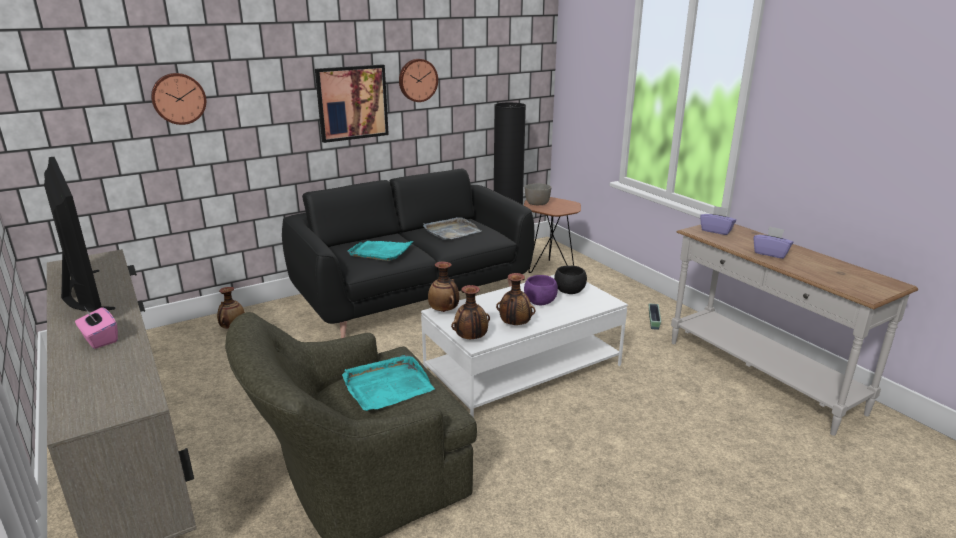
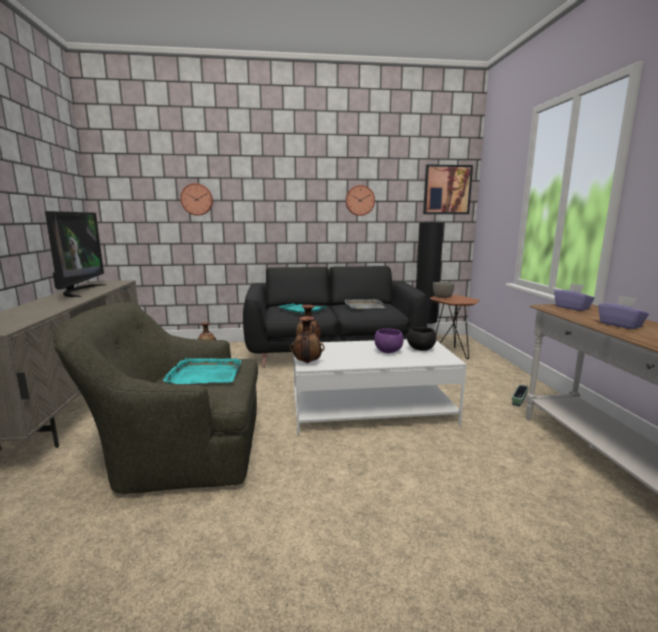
camera: 25 degrees right, 10 degrees down
(100, 339) = (46, 306): pink tissue box -> none
(352, 102) = (310, 212): picture -> picture (447, 190)
(515, 325) = (351, 361): vase -> none

